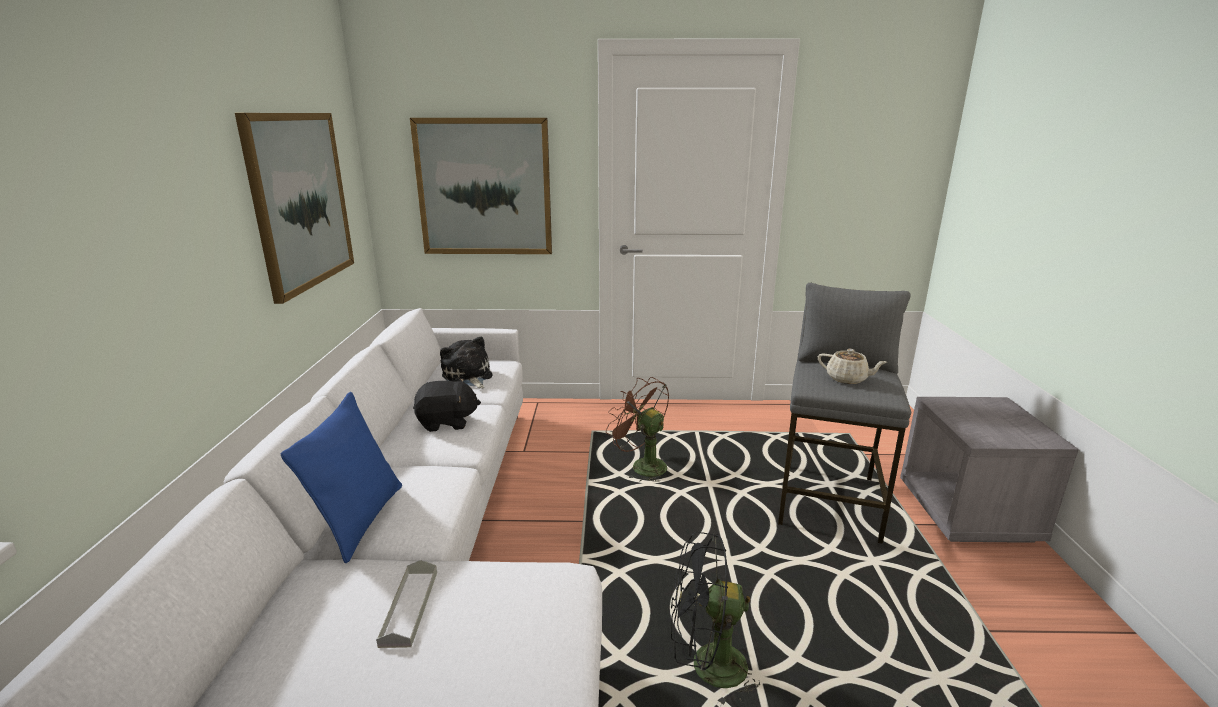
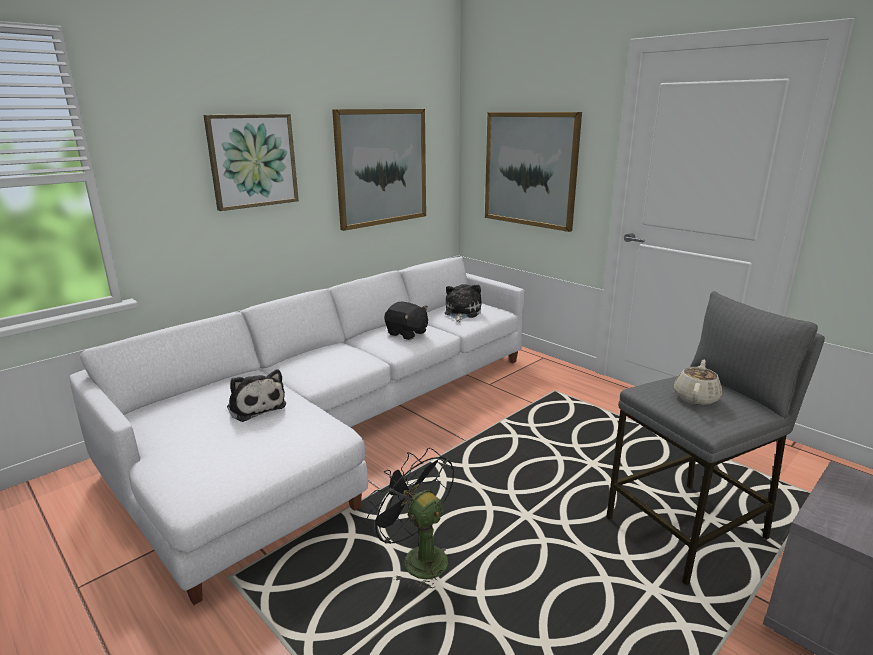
camera: 45 degrees right, 0 degrees up
(147, 207) = (252, 161): none -> picture
(360, 520) = (296, 363): blue pillow -> none
(409, 607) = (255, 406): grey tray -> plush toy
(642, 466) = (558, 428): brown fan -> none
(847, 379) = (696, 397): beige teapot -> beige teapot turned 135 degrees counterclockwise

